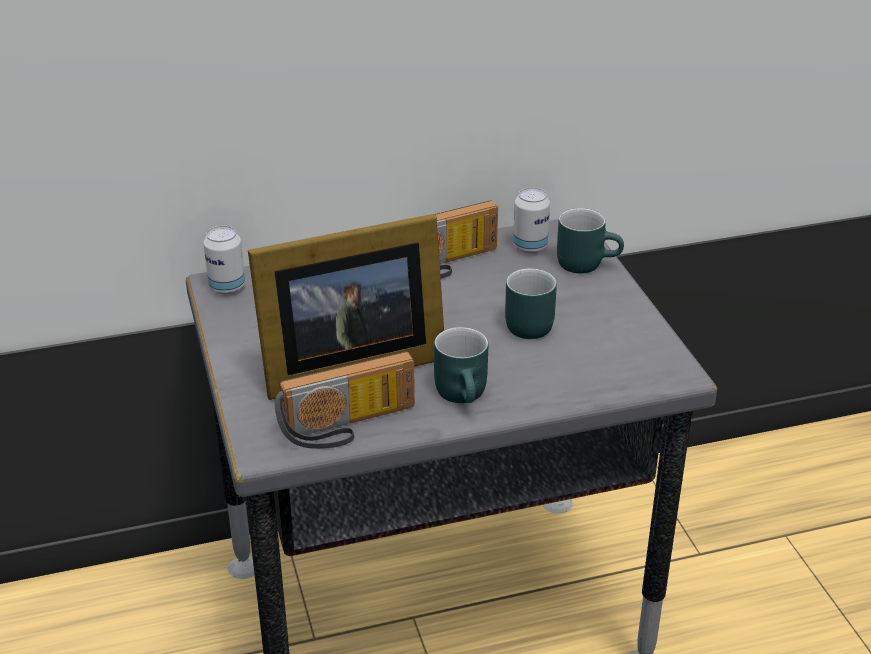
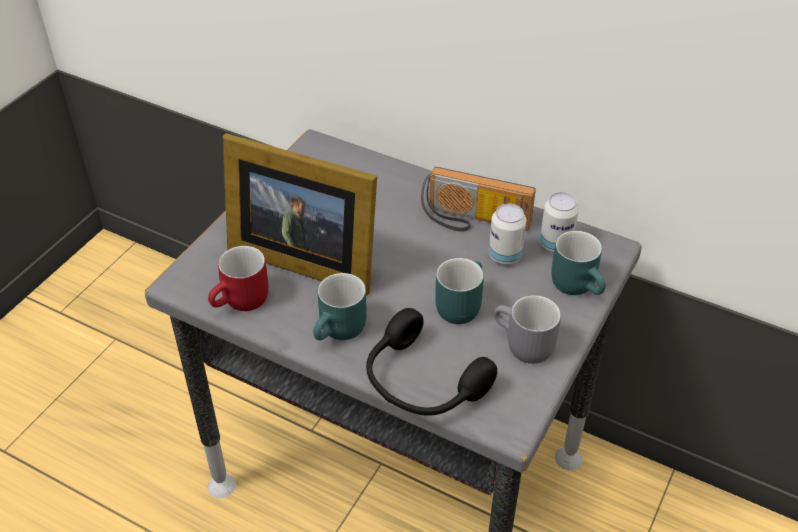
camera: 45 degrees right, 10 degrees up
(227, 287) = (316, 152): can -> can (505, 256)
(349, 427) = (243, 303): radio -> red mug
(579, 388) = (421, 383): none -> black headphones
(610, 322) = (522, 347): none -> grey mug

